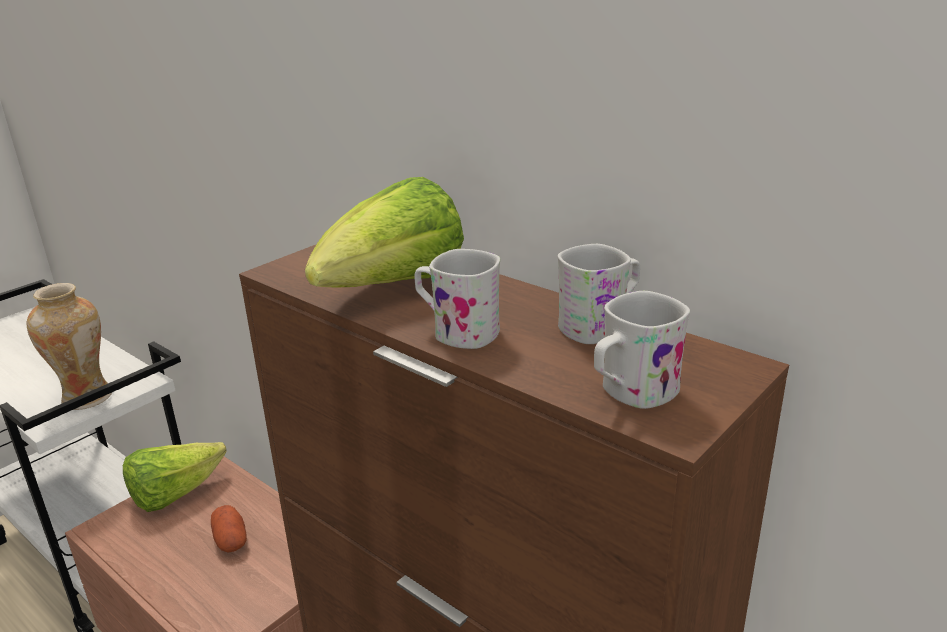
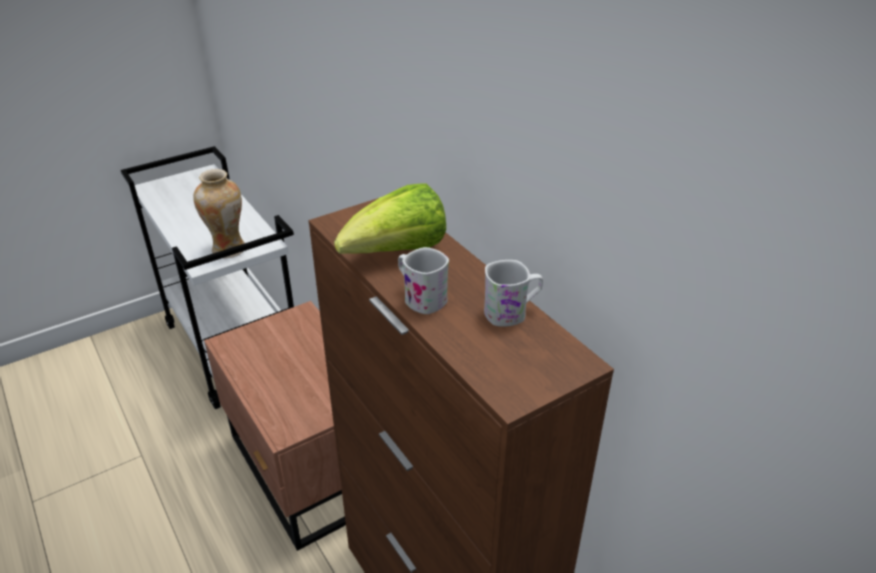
camera: 15 degrees right, 10 degrees up
(175, 494) = (277, 328): lettuce -> none
(231, 540) = (306, 369): potato -> none
(631, 394) = (500, 368): white mug -> none

